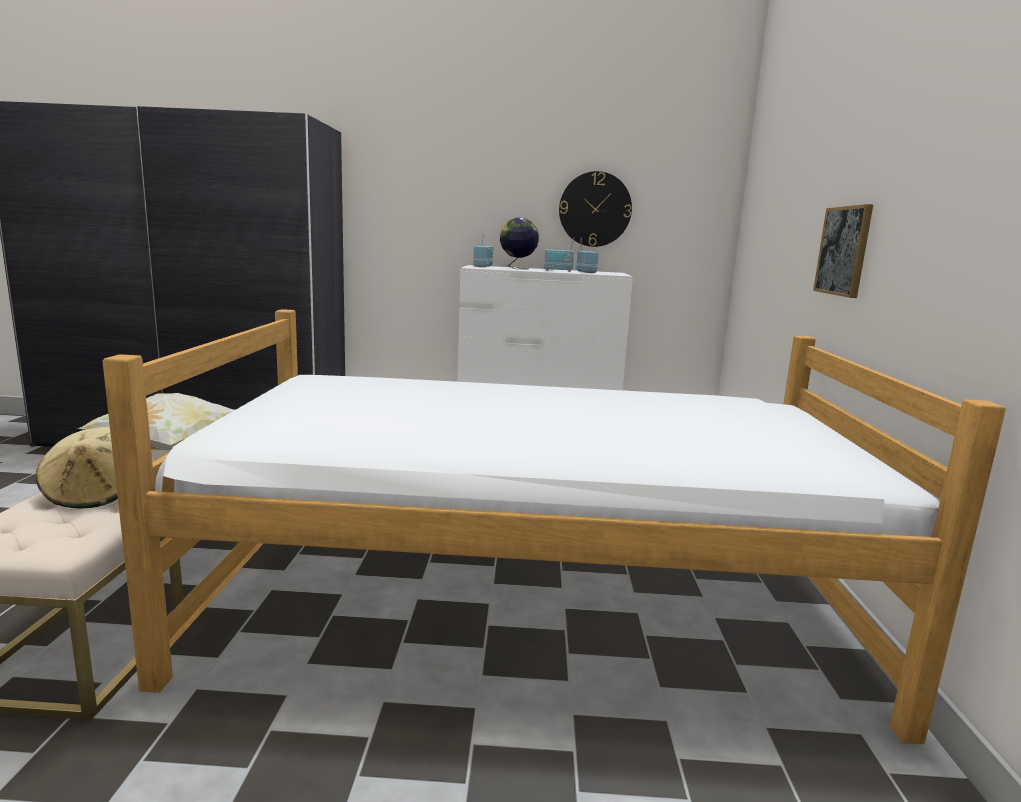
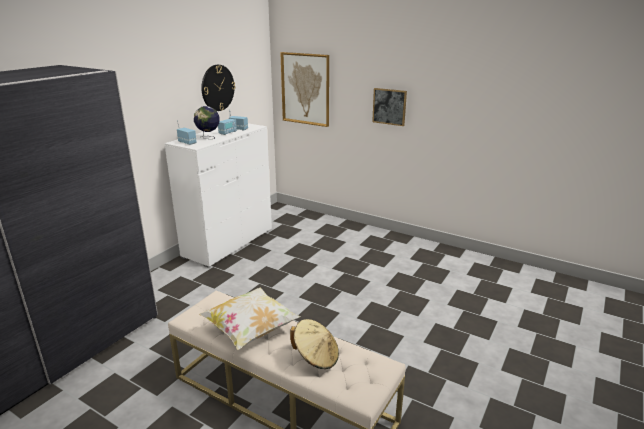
camera: 60 degrees left, 10 degrees up
(529, 605) = (379, 292): bed -> none
(762, 231) = (305, 89): none -> picture

